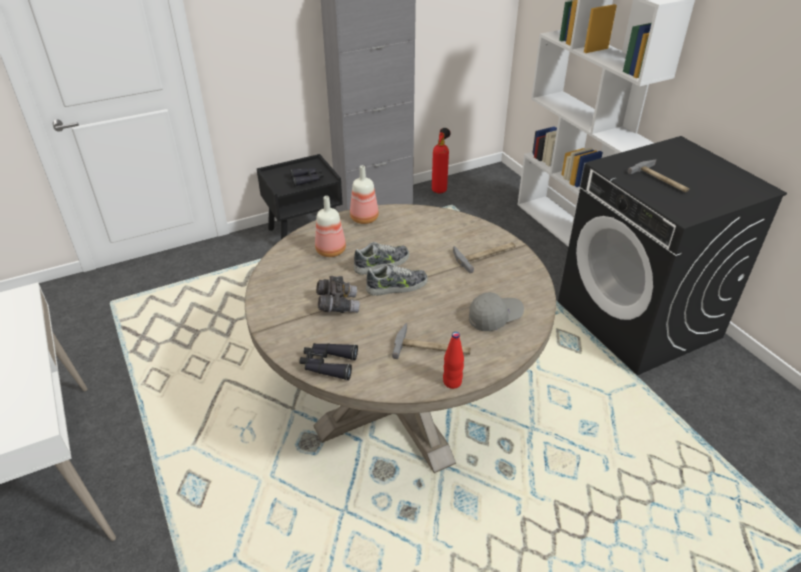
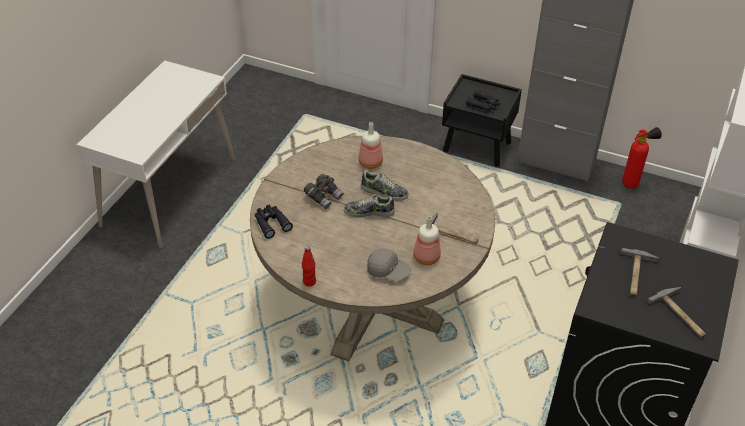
camera: 50 degrees right, 5 degrees up
(365, 219) = (422, 157): bottle -> bottle (426, 258)
(397, 286) = (369, 211): shoe -> shoe turned 150 degrees clockwise
(432, 347) = (330, 257): hammer -> hammer (682, 315)

